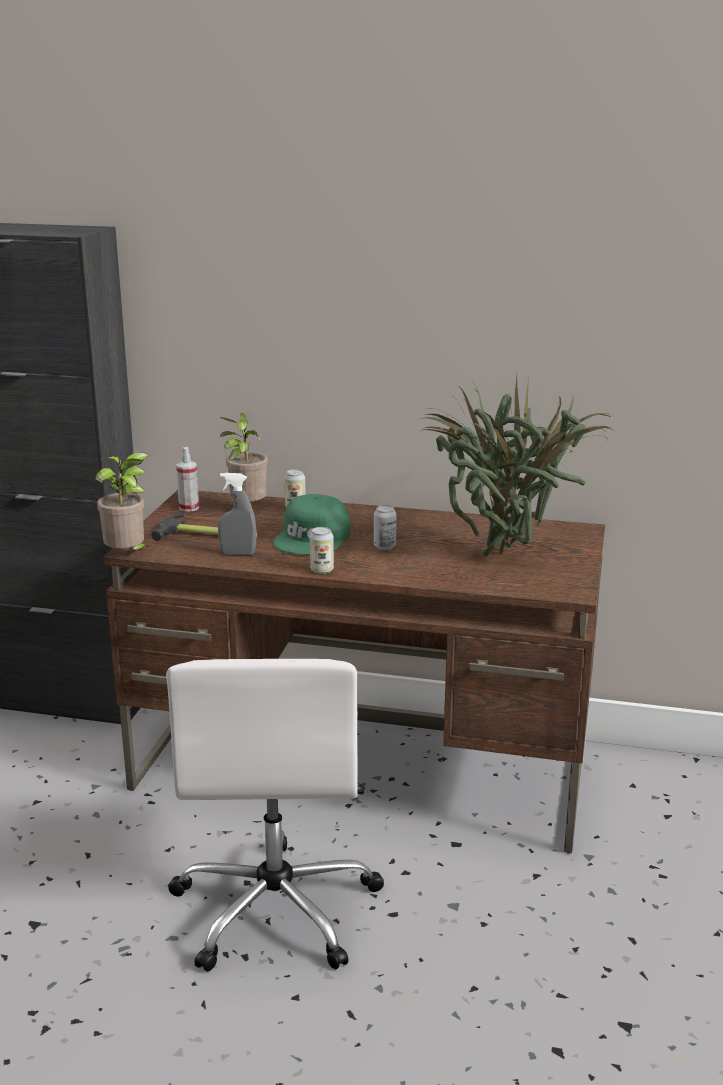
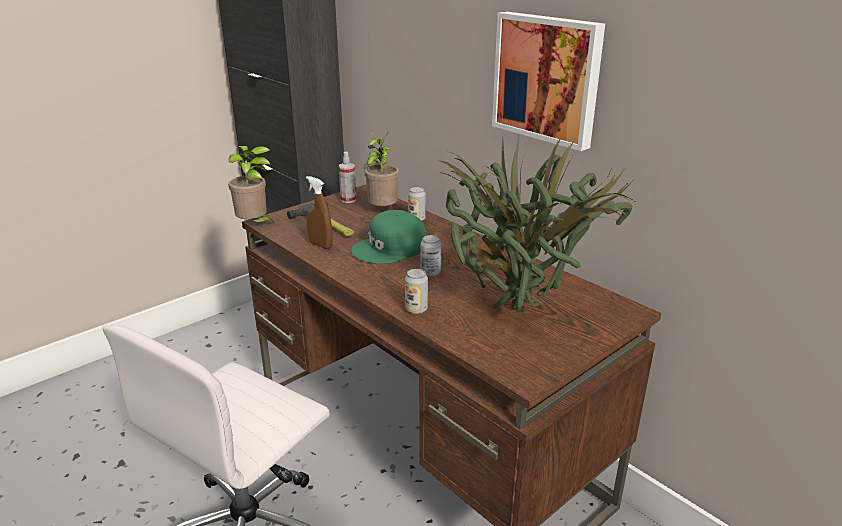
camera: 35 degrees right, 5 degrees up
(238, 554) = (320, 245): grey spray bottle -> brown spray bottle
(322, 570) = (353, 278): can -> can (416, 309)
(450, 326) = (547, 78): none -> picture

